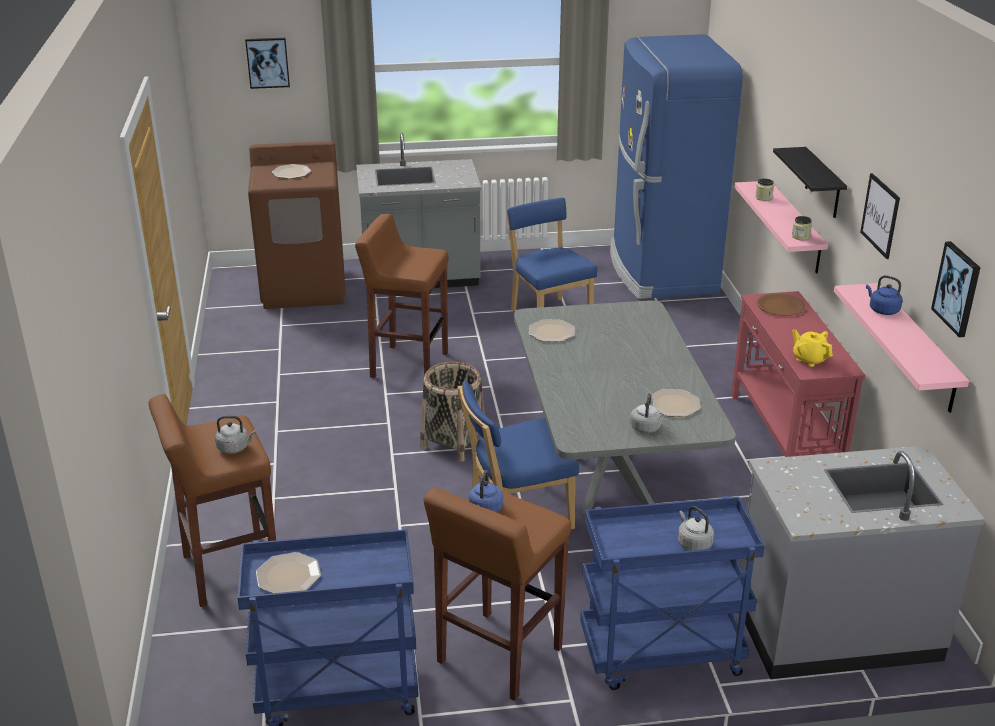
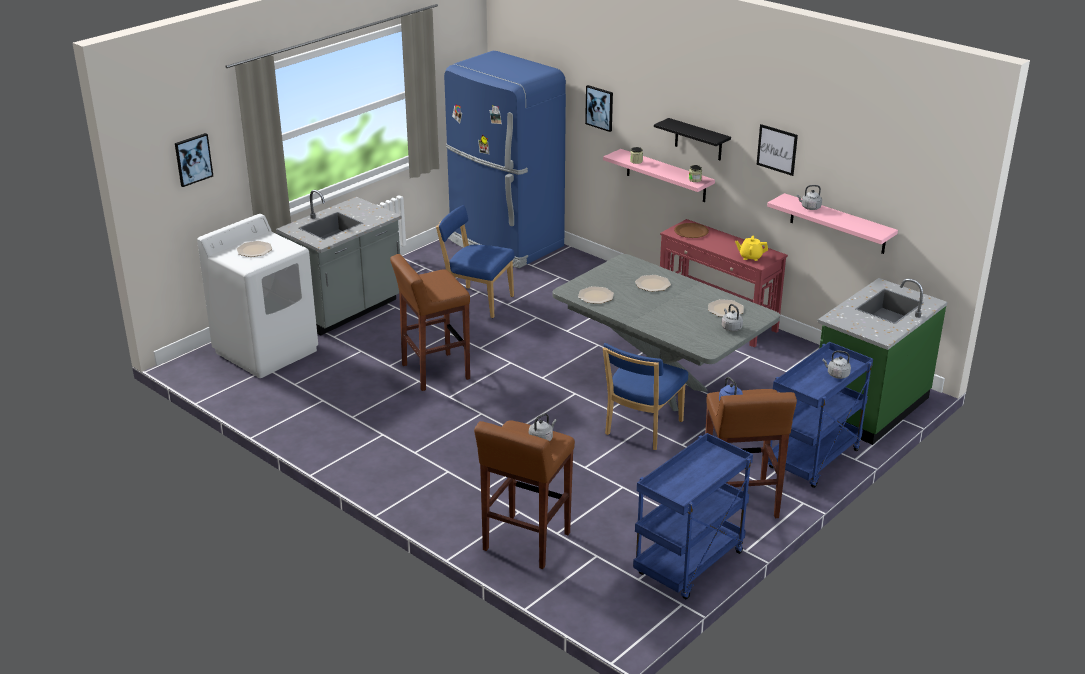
camera: 40 degrees left, 0 degrees up
(288, 575) = (679, 486): plate -> plate (652, 284)
(304, 288) = (266, 351): brown washing machine -> white washing machine
(453, 442) = (541, 406): basket -> none
(835, 629) = (868, 407): grey counter -> green counter
(882, 310) = (809, 207): blue kettle -> grey kettle
(957, 288) = (873, 179): picture -> picture (600, 108)

